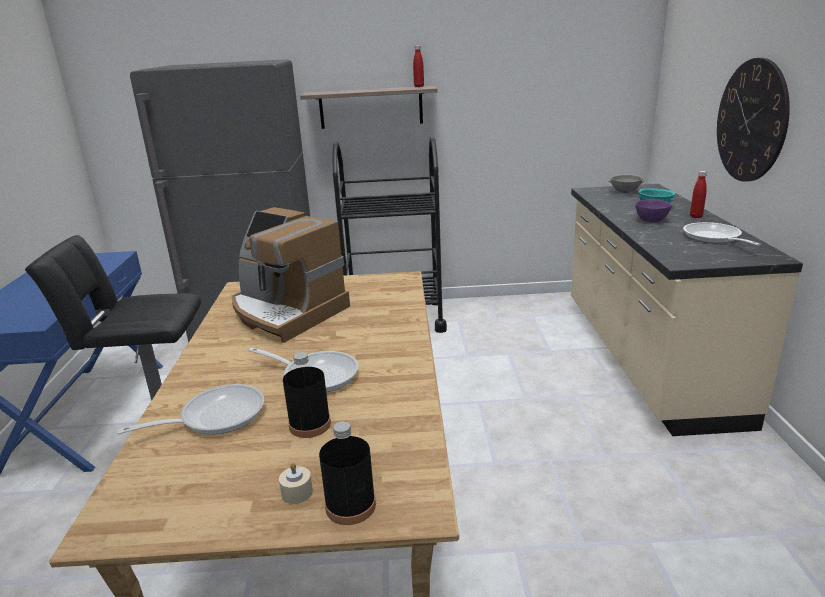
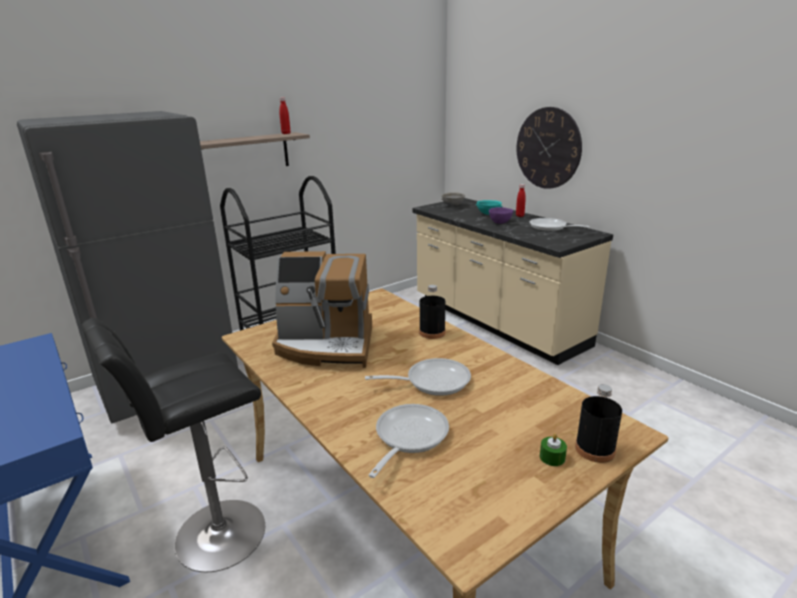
camera: 35 degrees left, 0 degrees up
(297, 492) = (552, 457): beige candle -> green candle
(310, 425) = (486, 414): black bottle -> black bottle (432, 332)

